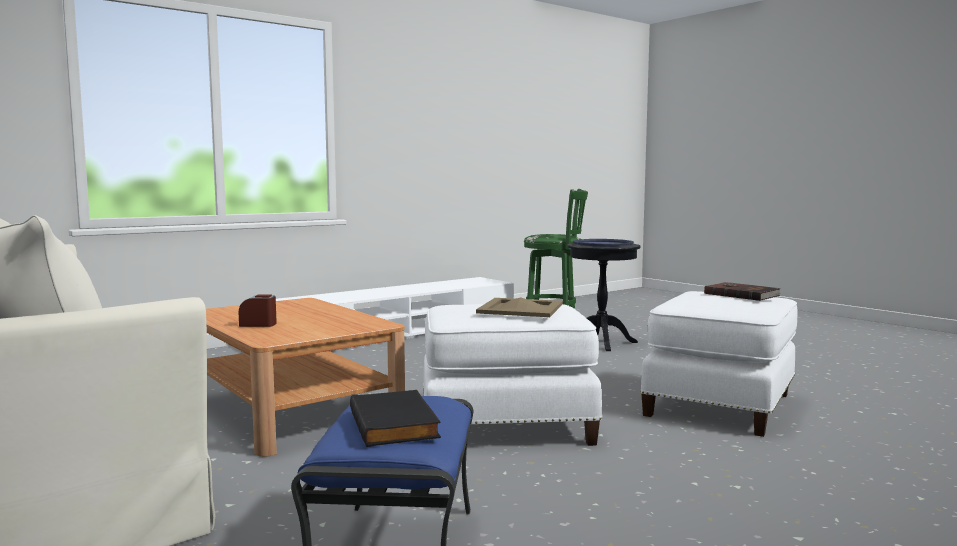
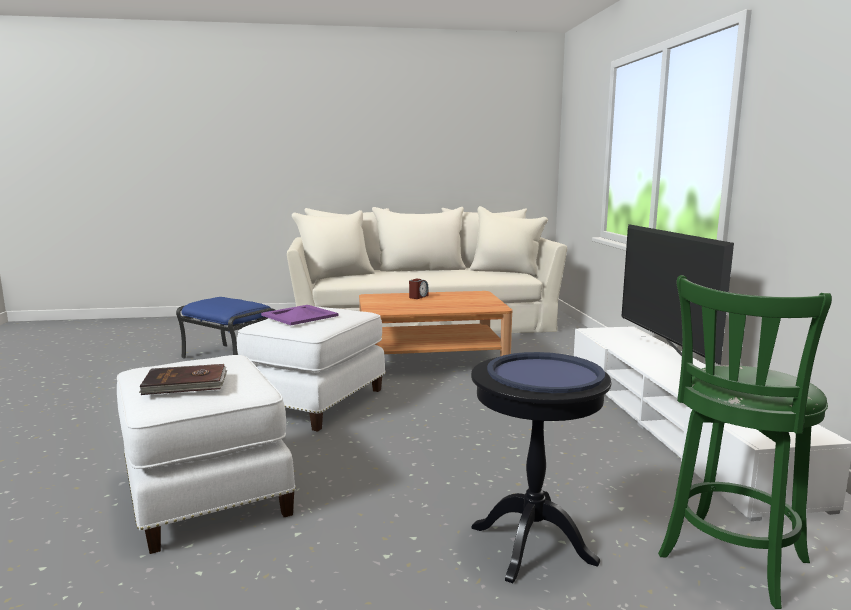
camera: 120 degrees right, 5 degrees up
(345, 293) = (664, 351): none -> television
(396, 424) = (218, 301): black book -> none
(521, 308) = (299, 315): beige tray -> purple tray

